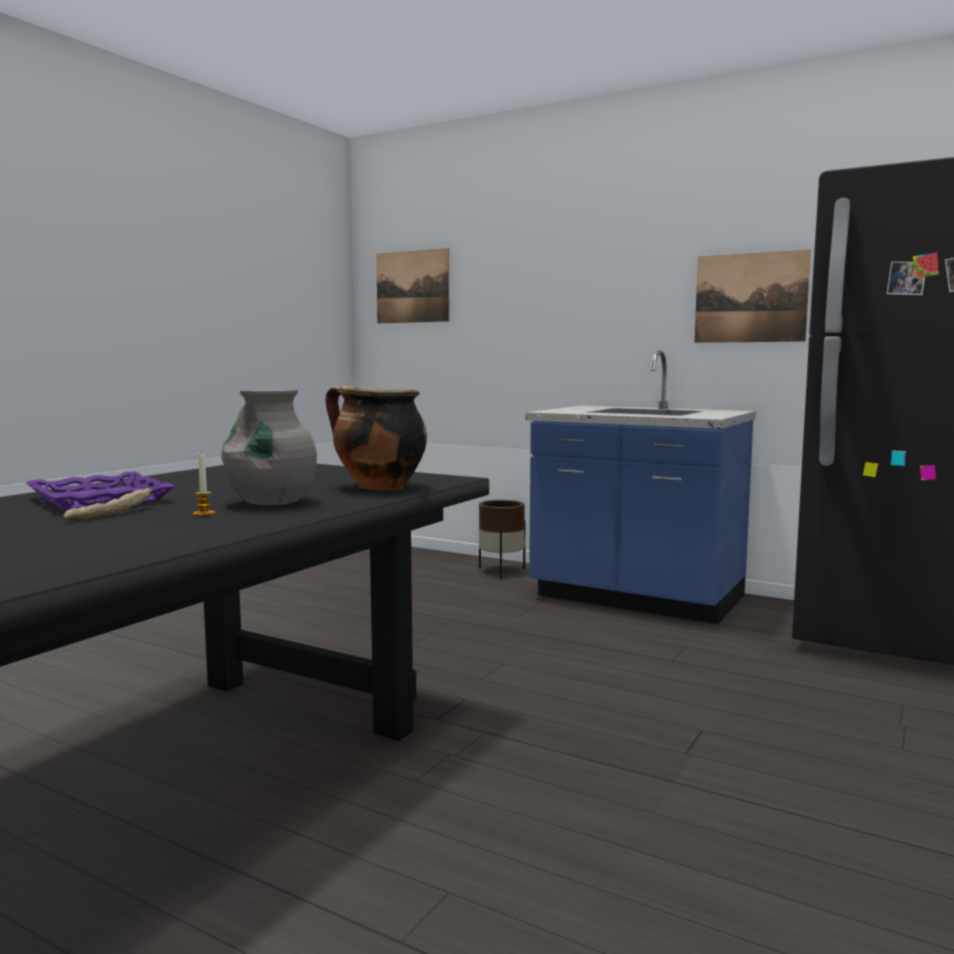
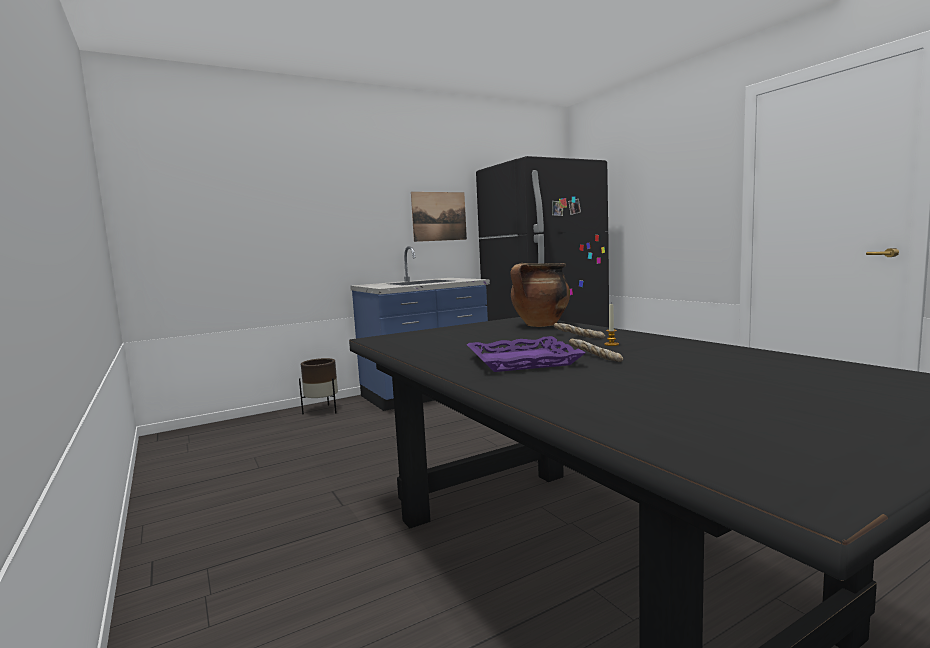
camera: 60 degrees left, 0 degrees up
(272, 502) = (578, 337): grey vase -> bread
(412, 287) = (183, 200): picture -> none

